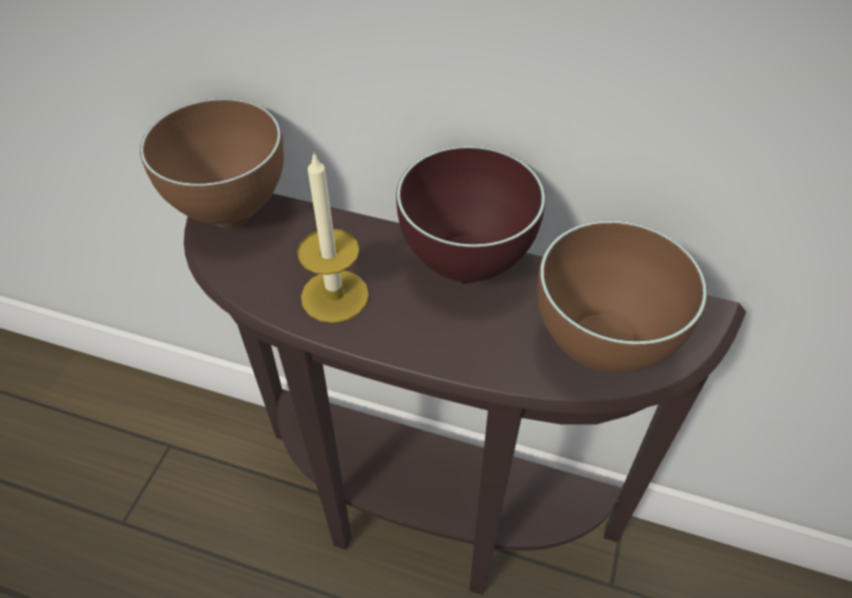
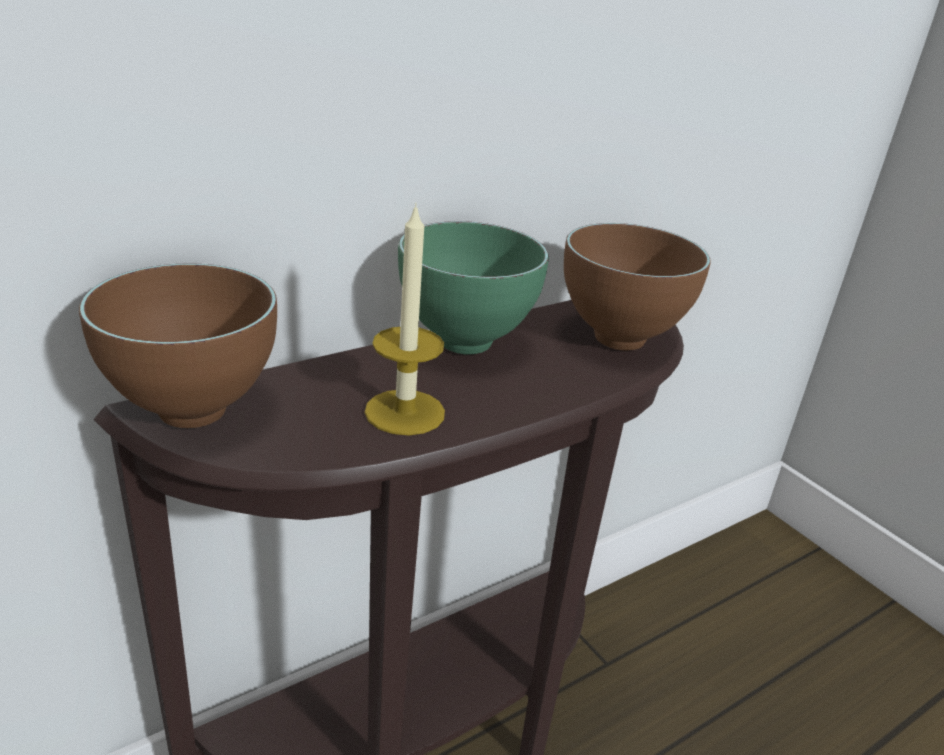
camera: 55 degrees left, 20 degrees down
(466, 264) = (462, 343): brown bowl -> green bowl

